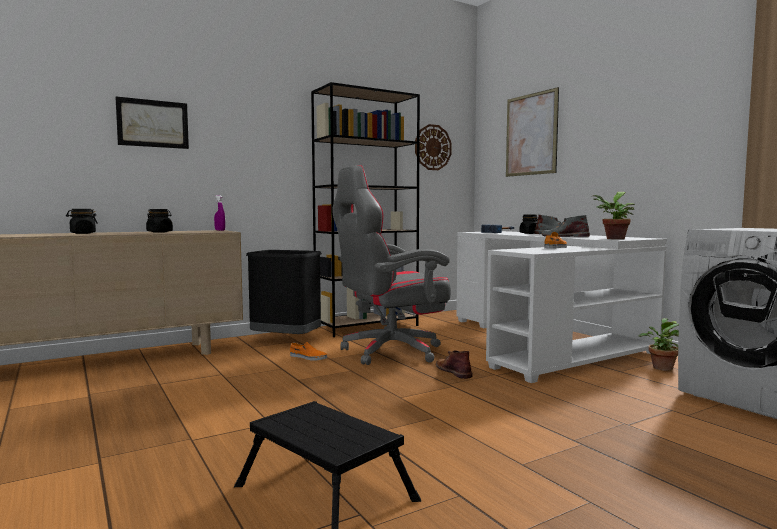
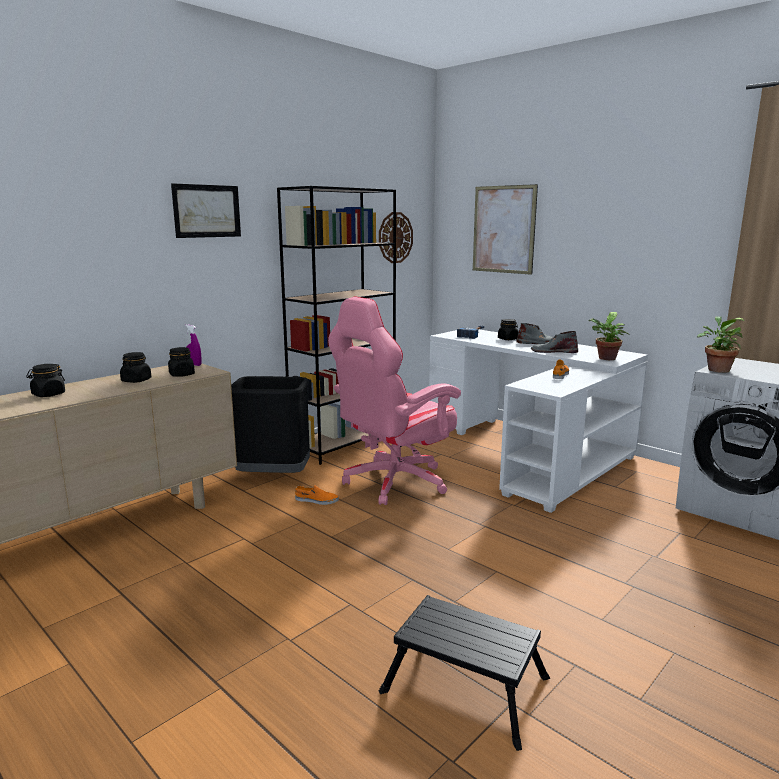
camera: 15 degrees left, 10 degrees up
(153, 123) = (105, 244): picture -> picture (207, 211)
(199, 231) = (181, 374): none -> black jar
(392, 351) = (395, 481): grey office chair -> pink office chair
(453, 371) = (473, 504): brown boot -> none
(661, 367) = (645, 477): potted plant -> potted plant (716, 369)

